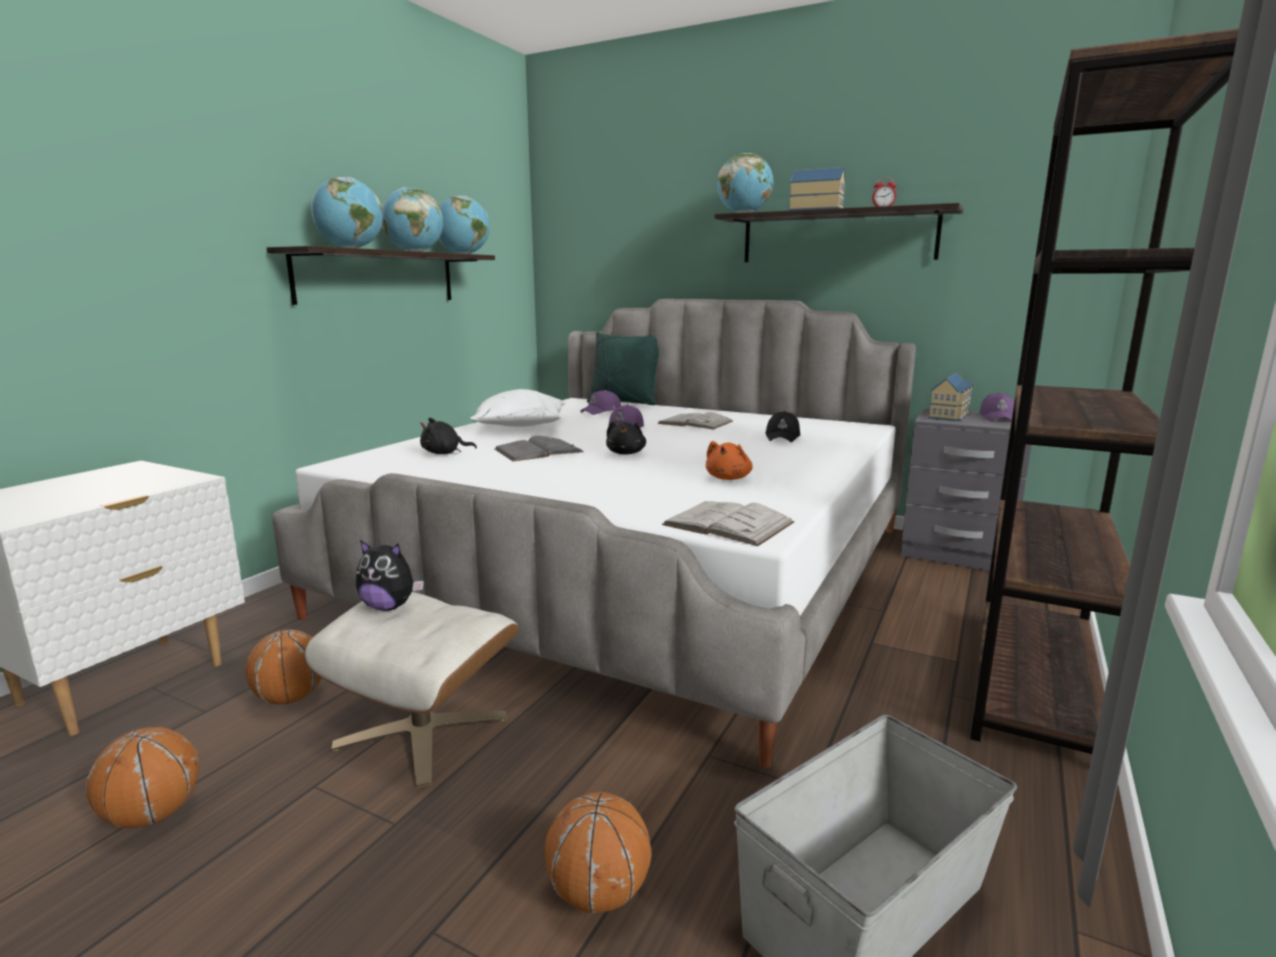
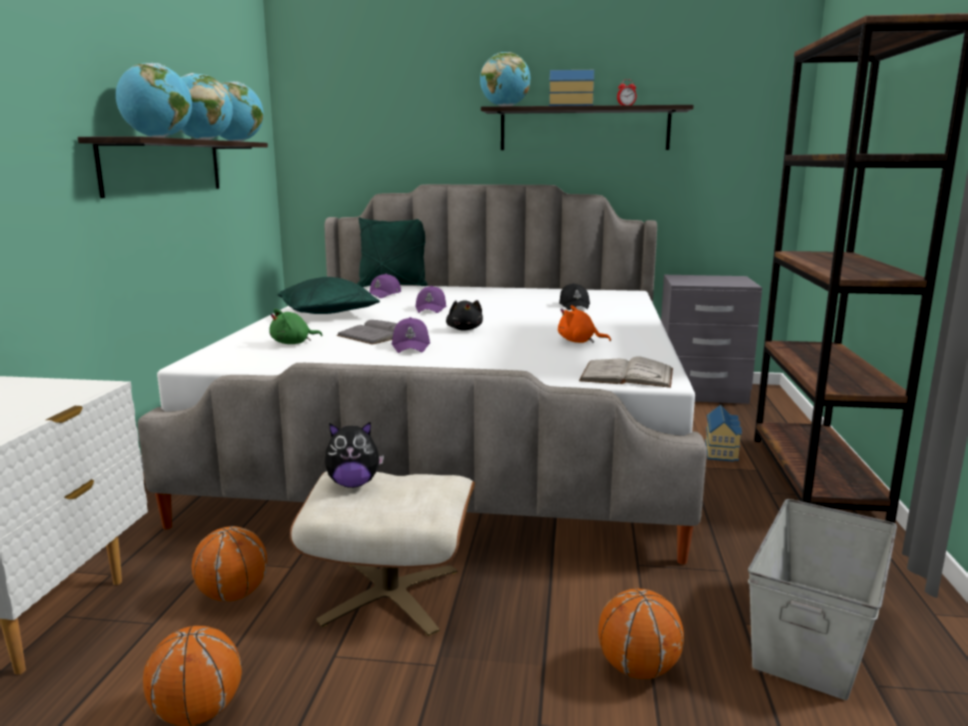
camera: 20 degrees left, 0 degrees up
(444, 453) = (293, 343): black plush toy -> green plush toy
(521, 427) = (329, 314): white pillow -> green pillow
(695, 422) = (484, 299): white book -> none
(729, 478) = (579, 342): orange plush toy -> orange plush toy turned 105 degrees clockwise
(950, 415) = (691, 279): toy house -> toy house (722, 450)
(997, 417) = (726, 278): purple cap -> purple cap (411, 346)

